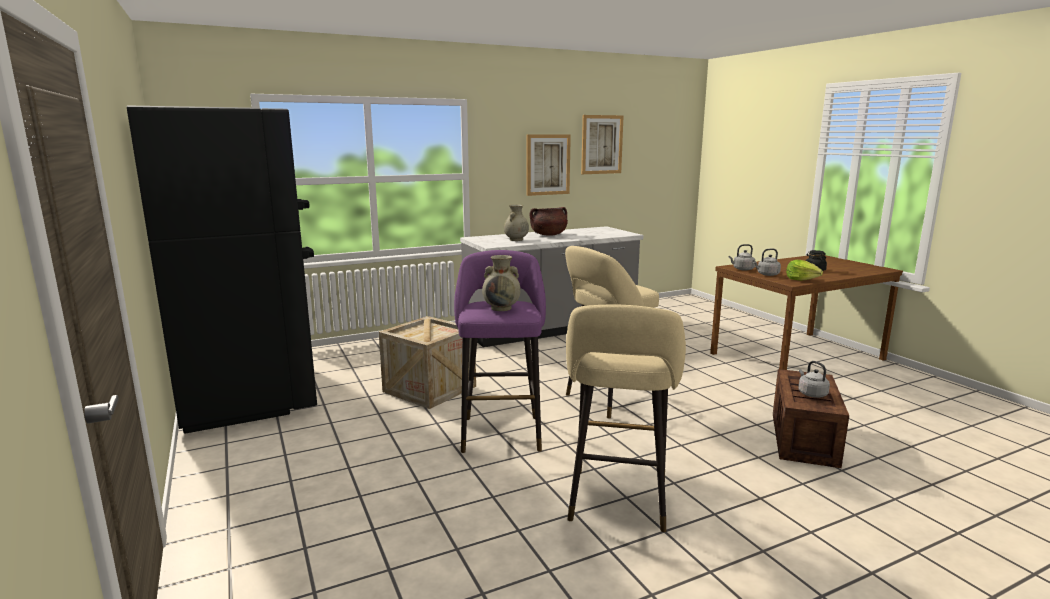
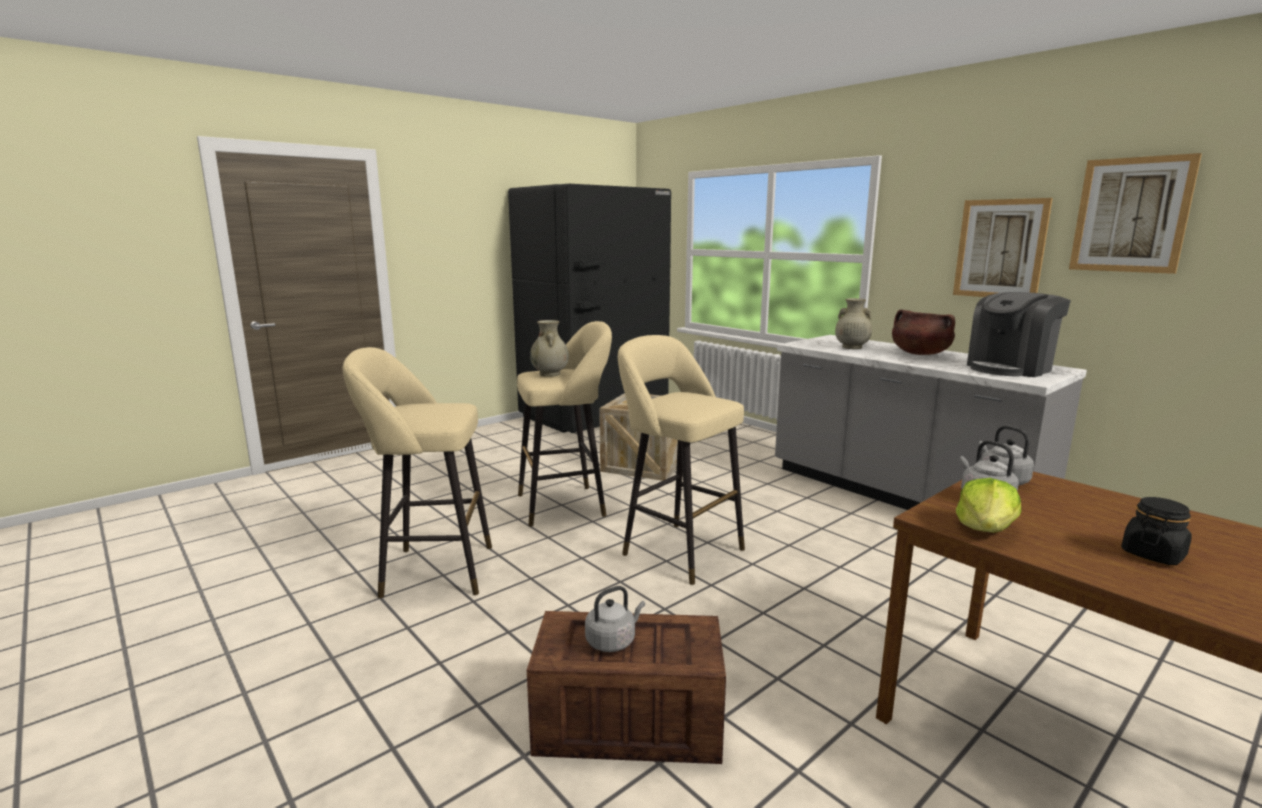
camera: 75 degrees right, 0 degrees up
(501, 431) = (567, 504): purple stool -> beige stool
(599, 232) = (1010, 368): none -> coffee machine

